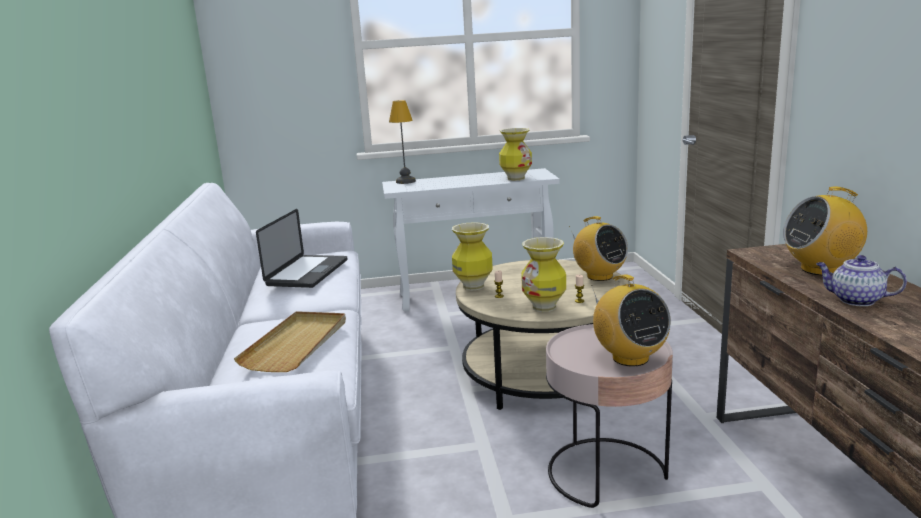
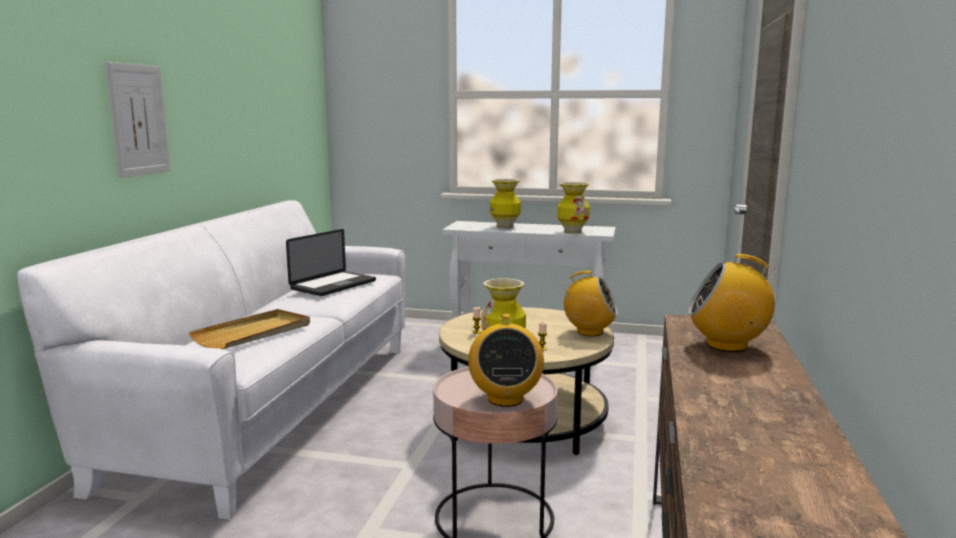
camera: 20 degrees right, 5 degrees down
(95, 110) = (138, 120): none -> picture
(406, 181) = (475, 223): table lamp -> none
(473, 286) = (466, 321): vase -> vase (505, 227)
(599, 276) = (589, 332): radio -> radio turned 60 degrees counterclockwise
(855, 300) = (711, 376): teapot -> none

